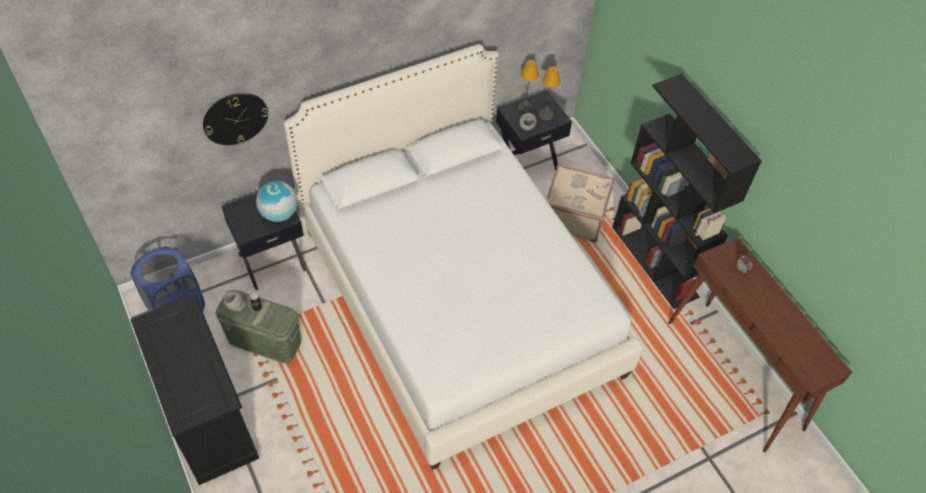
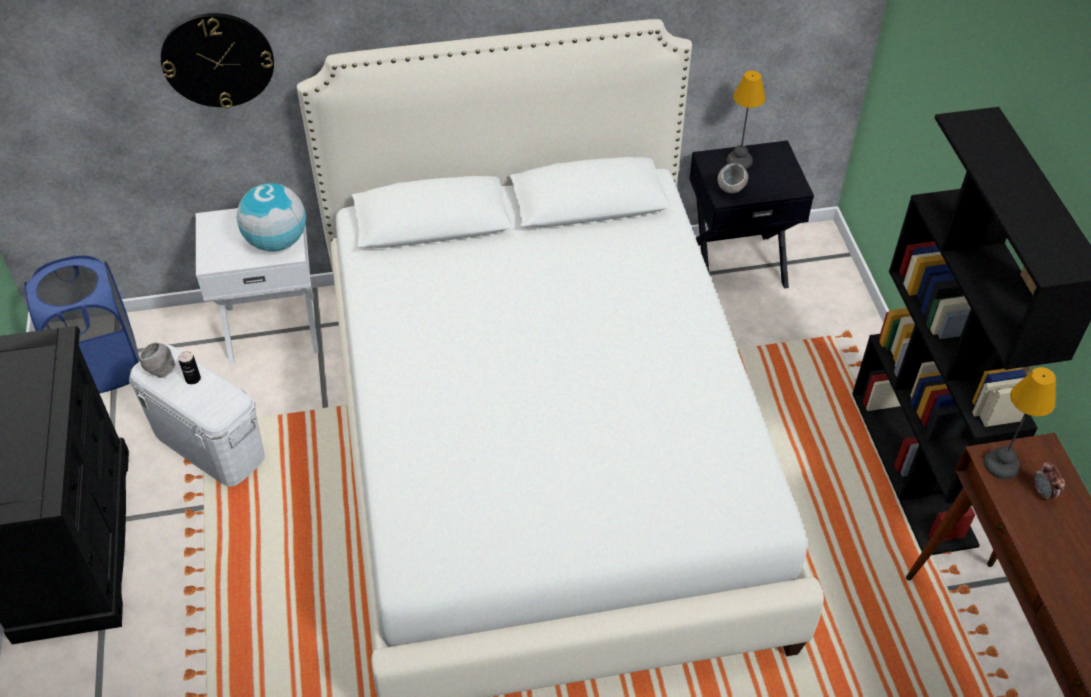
camera: 20 degrees right, 5 degrees down
(264, 341) = (210, 444): green storage box -> white storage box
(271, 260) = (272, 326): black nightstand -> white nightstand
(546, 115) = (772, 177): table lamp -> table lamp (1002, 465)
(574, 215) = (790, 360): beige suitcase -> none

